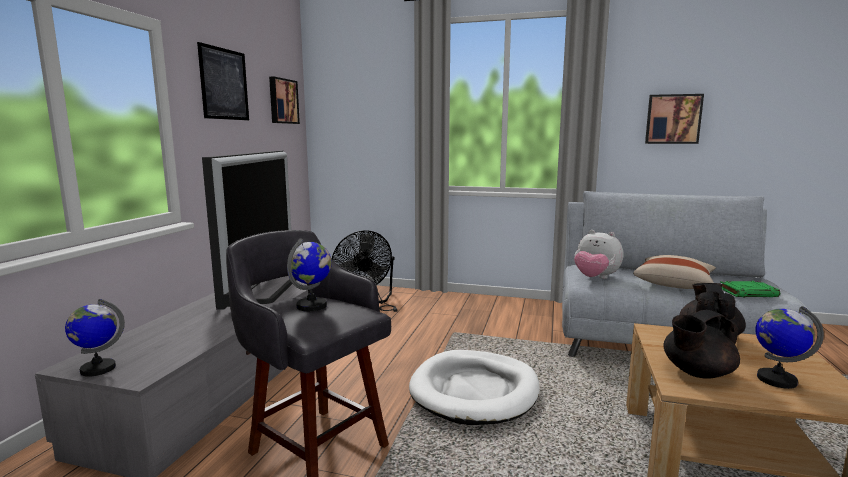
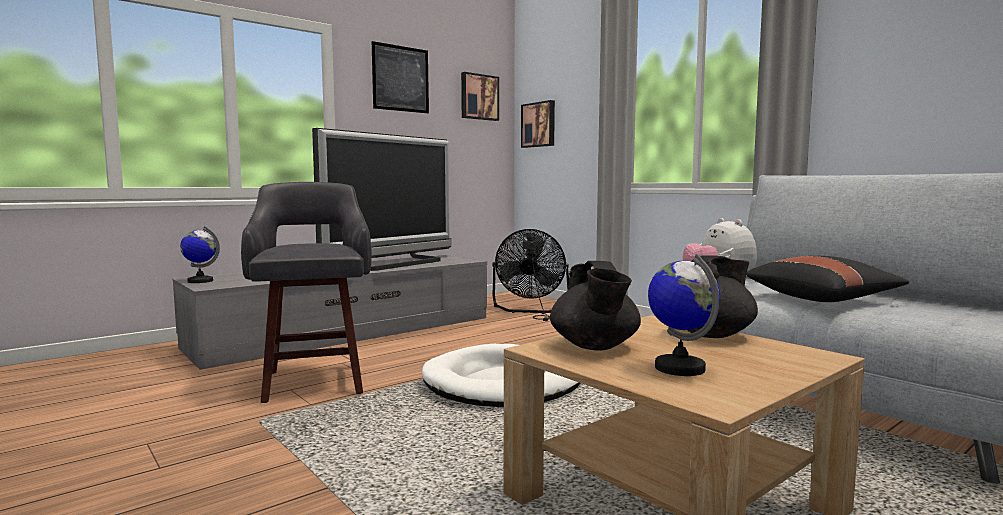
camera: 35 degrees right, 5 degrees down
(312, 306) = (315, 244): globe -> none
(673, 119) = (937, 65): picture -> picture (539, 124)
(674, 284) = (822, 299): beige pillow -> black pillow
(696, 372) = (595, 347): black teapot -> black teapot turned 105 degrees counterclockwise
(748, 292) = (930, 317): green book -> none

